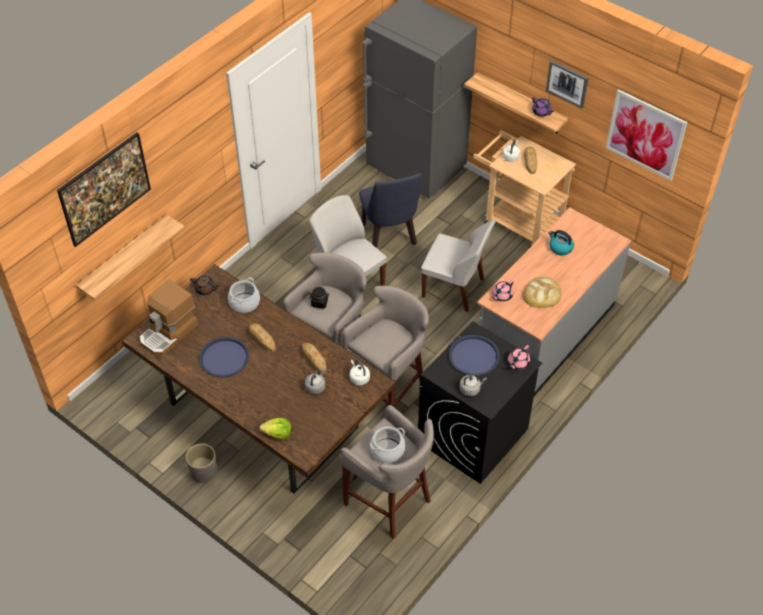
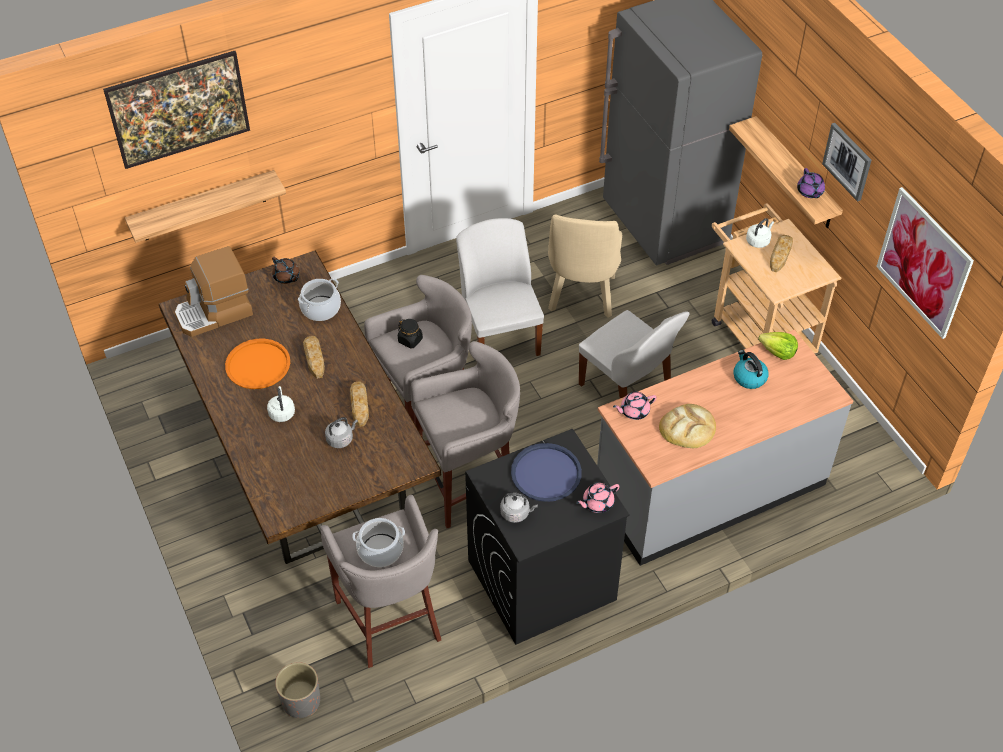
camera: 25 degrees right, 0 degrees up
(204, 472) = (200, 496): grey planter -> grey planter (301, 701)
(224, 358) = (258, 365): blue tray -> orange tray
(278, 434) = (262, 478): lettuce -> lettuce (778, 352)
(359, 378) = (398, 448): white kettle -> white kettle (282, 412)
(390, 238) = (582, 298): blue chair -> beige chair

